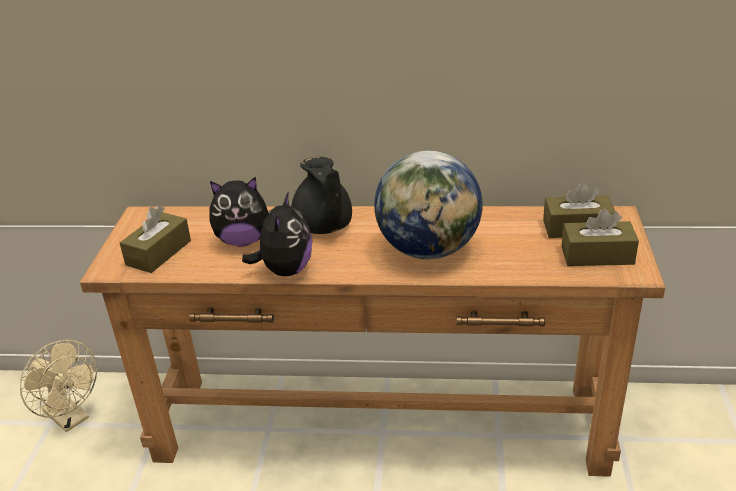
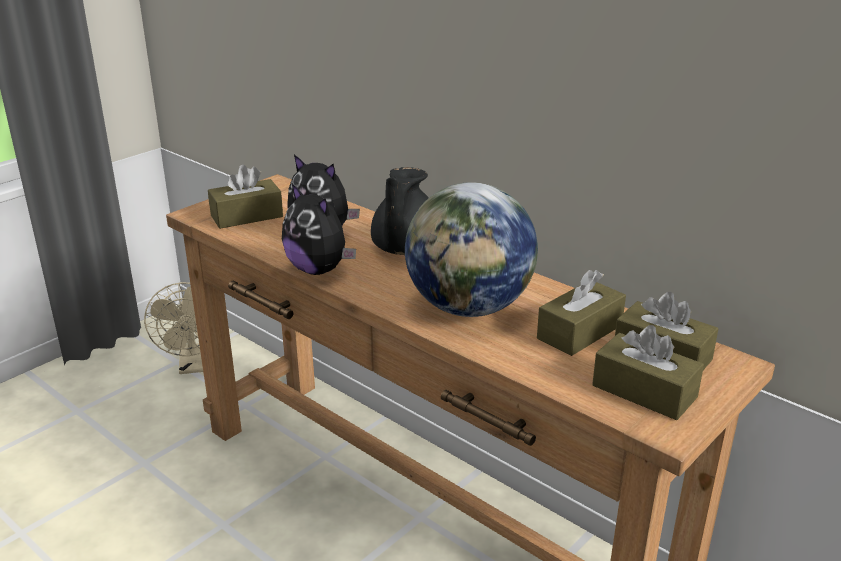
camera: 35 degrees right, 5 degrees down
(285, 270) = (319, 269): plush toy -> plush toy turned 90 degrees clockwise
(515, 235) = (579, 332): none -> brown tissue box

